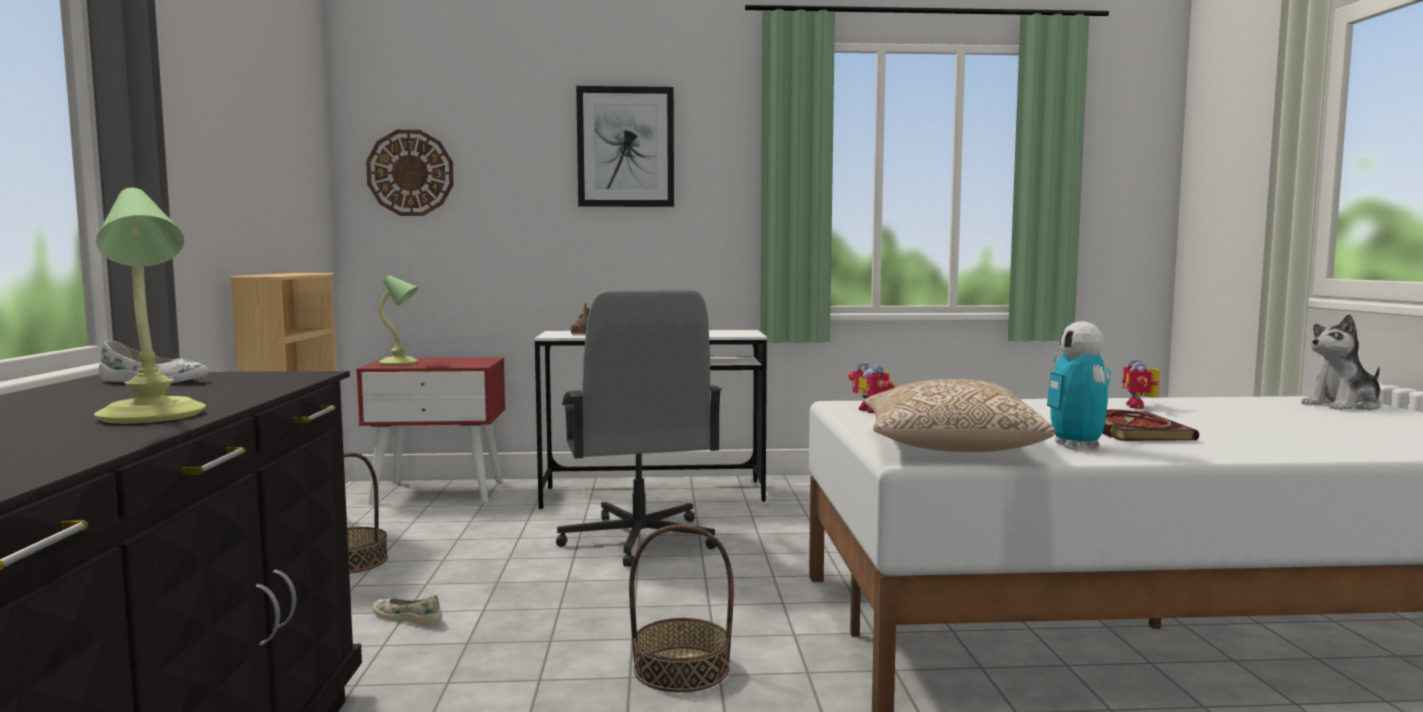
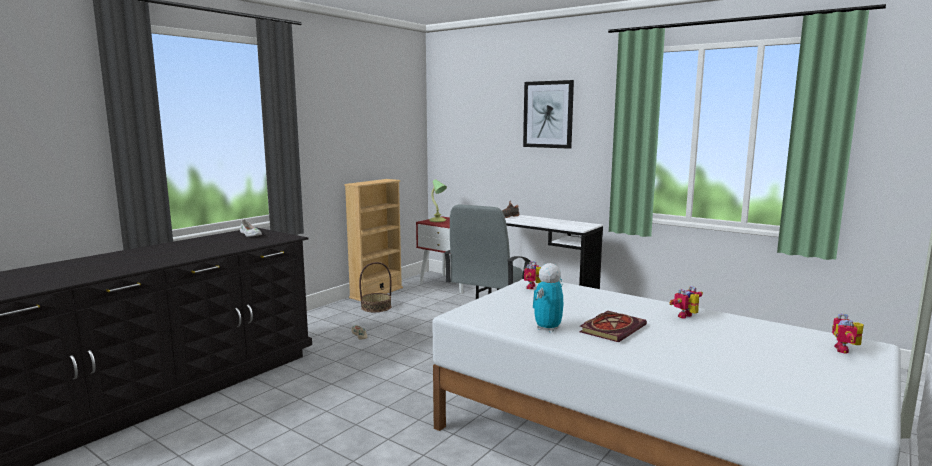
camera: 40 degrees right, 5 degrees up
(151, 416) = (207, 251): table lamp -> none
(410, 173) = (454, 128): wall clock -> none
(681, 669) = (406, 384): basket -> none
(948, 448) = (489, 314): pillow -> none
(1343, 405) = (846, 350): plush toy -> toy robot

